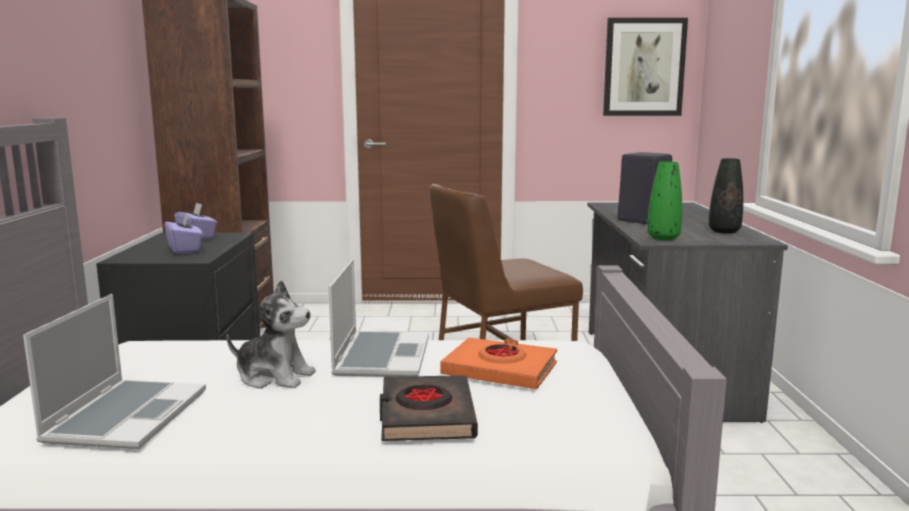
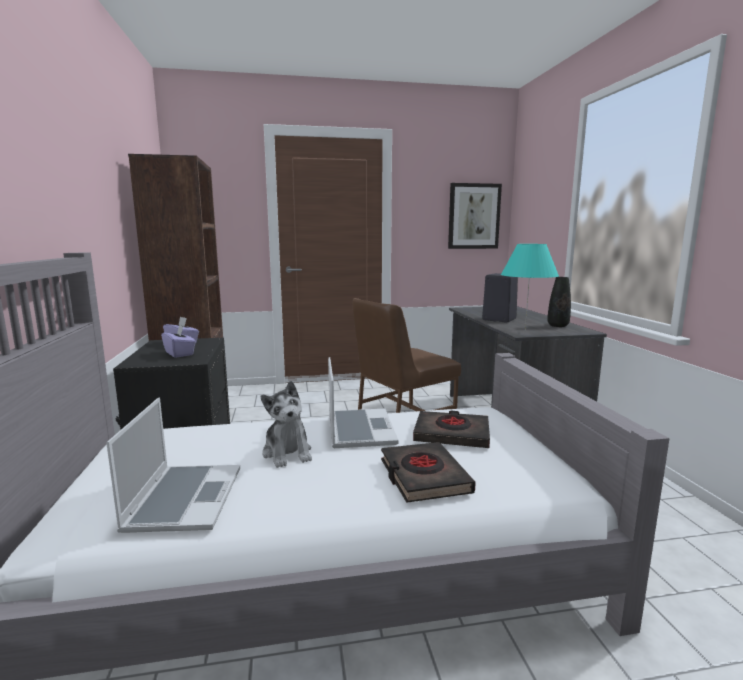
camera: 10 degrees left, 0 degrees up
(274, 377) = (287, 453): plush toy -> plush toy turned 60 degrees clockwise
(500, 370) = (452, 434): orange book -> black book
(663, 238) = (525, 332): green vase -> turquoise table lamp

